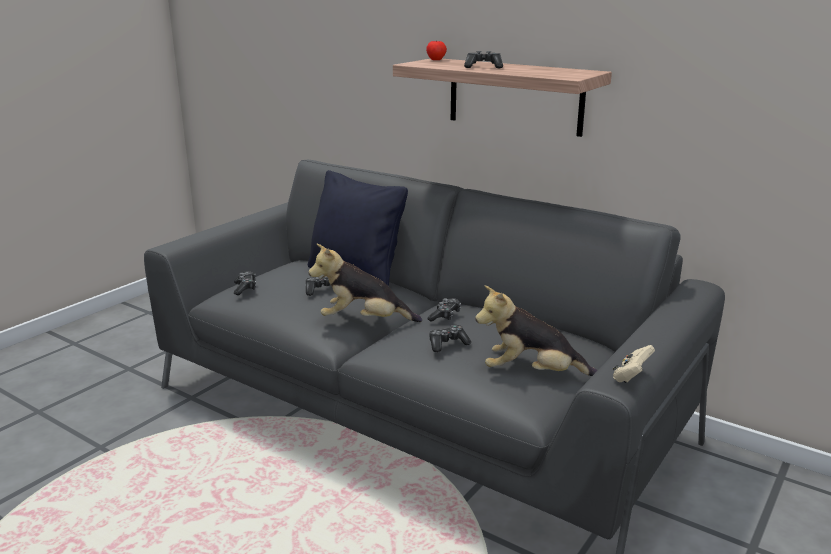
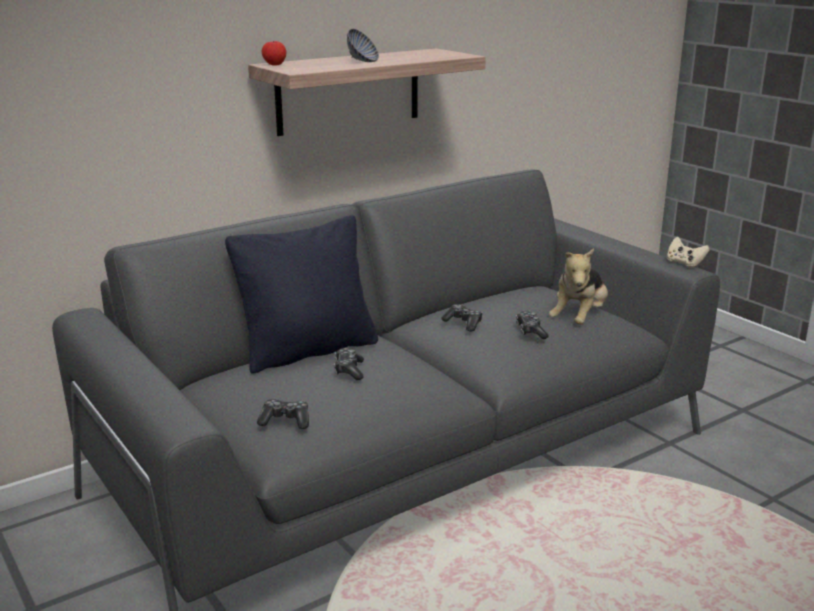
camera: 70 degrees left, 0 degrees up
(364, 321) = (431, 367): plush toy -> none
(483, 67) = (362, 61): game controller -> bowl

